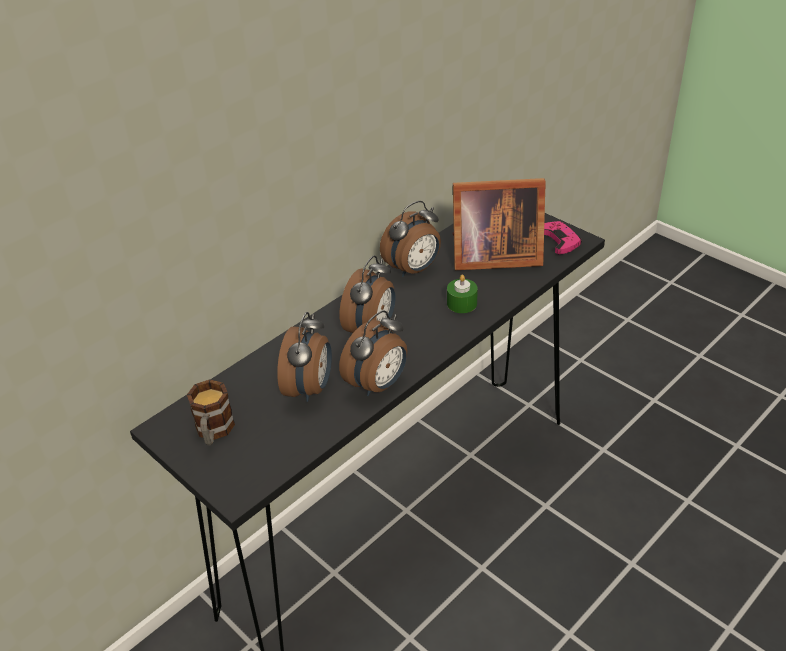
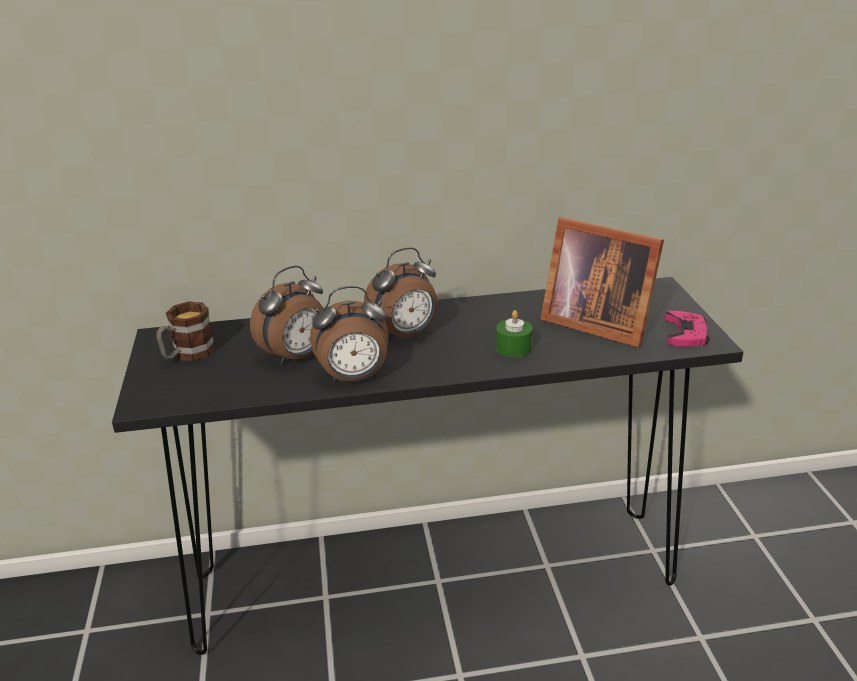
camera: 35 degrees right, 10 degrees down
(414, 269) = (503, 306): alarm clock -> none

